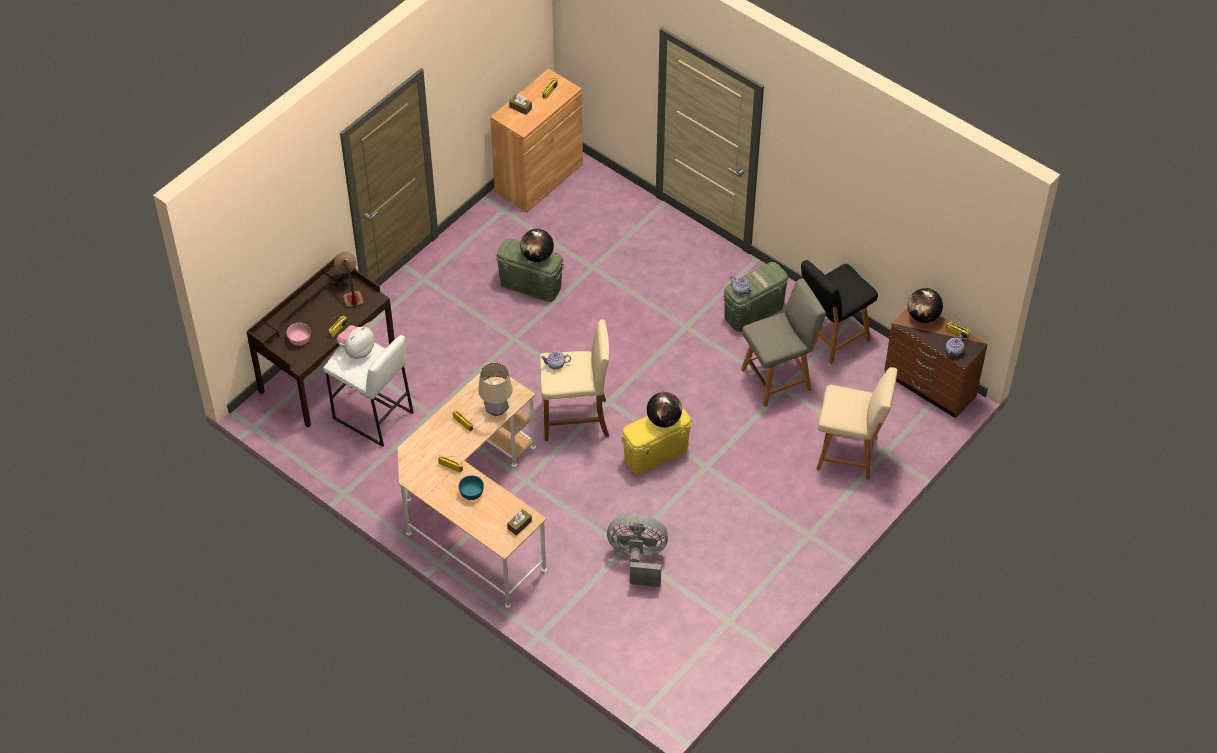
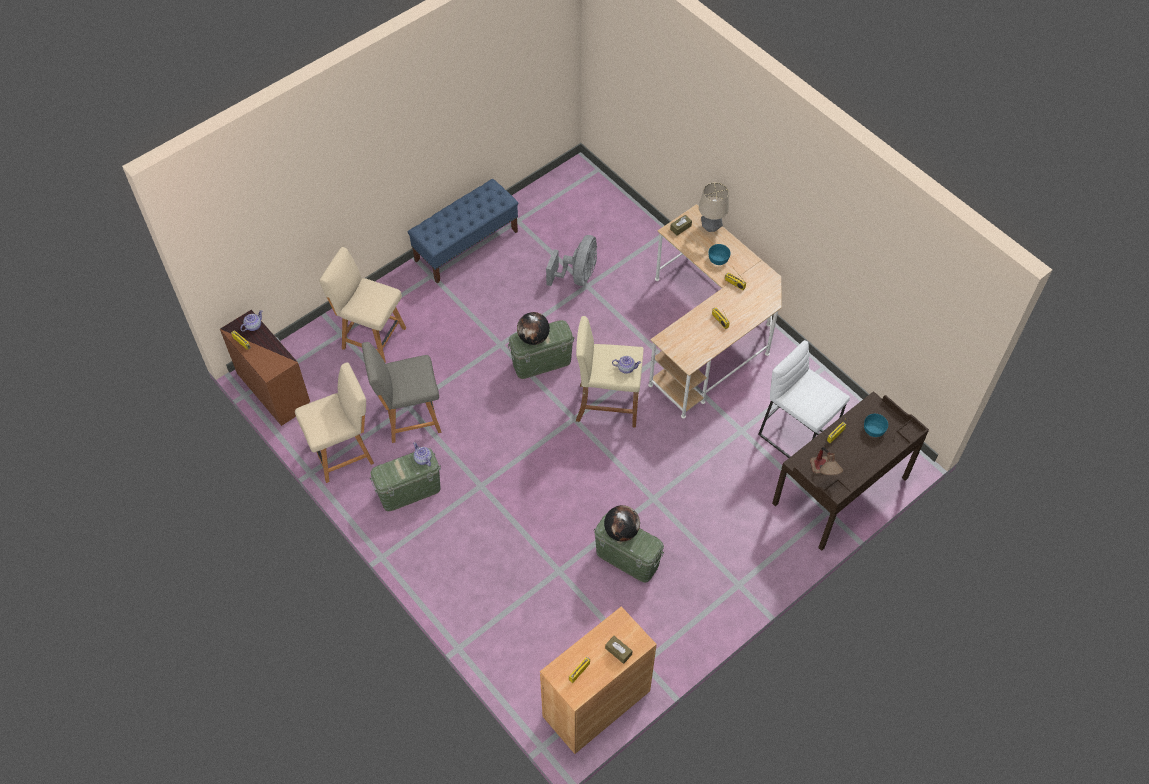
camera: 170 degrees left, 5 degrees up
(299, 339) = (874, 429): pink bowl -> turquoise bowl
(357, 351) = (817, 401): plush toy -> none
(496, 410) = (688, 328): table lamp -> table lamp (710, 227)
(638, 559) = (577, 276): grey fan -> grey fan turned 90 degrees counterclockwise
(656, 454) = (541, 362): yellow storage box -> green storage box
(780, 578) = (466, 245): none -> blue bench
(832, 337) = (343, 452): black chair -> beige chair
(923, 317) = (265, 363): globe -> none

